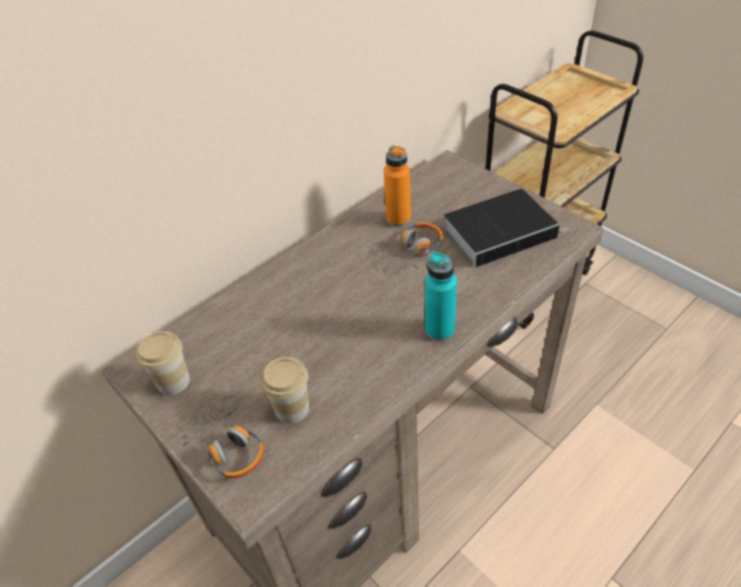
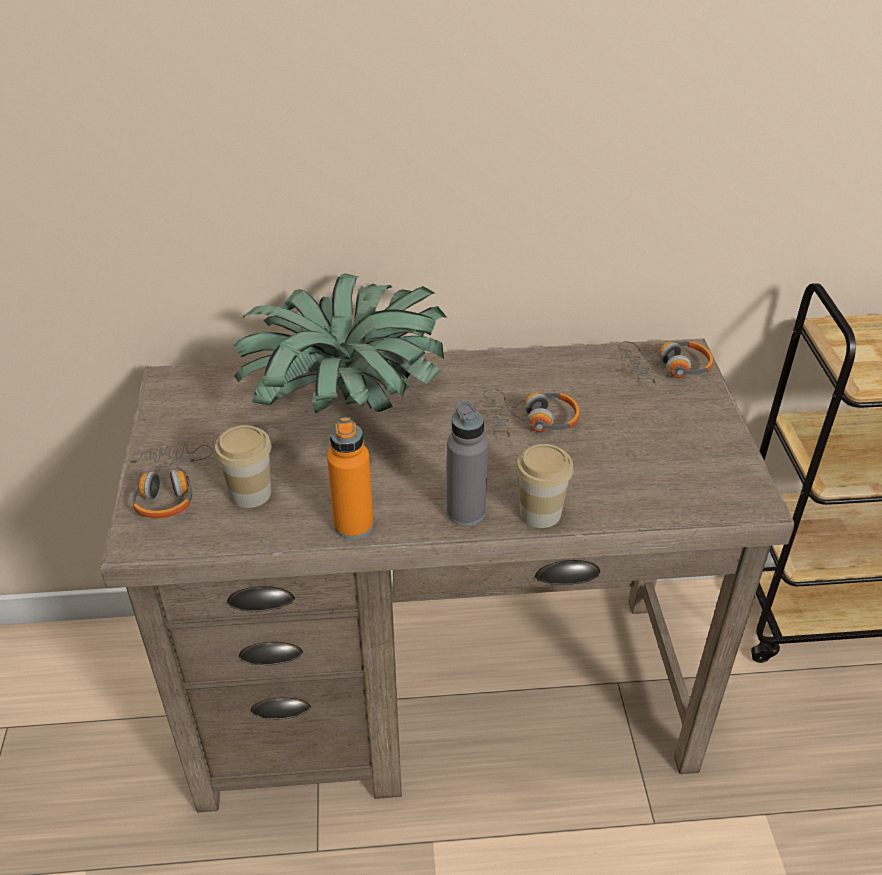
camera: 35 degrees right, 5 degrees down
(173, 381) = (186, 409): cup -> cup (540, 513)
(287, 309) = (346, 405): none -> potted plant
(398, 219) = (556, 382): orange bottle -> orange bottle (353, 525)
(439, 330) = (466, 512): turquoise bottle -> grey bottle
(448, 177) = (666, 368): none -> headphones
(501, 231) = (657, 456): book -> none

